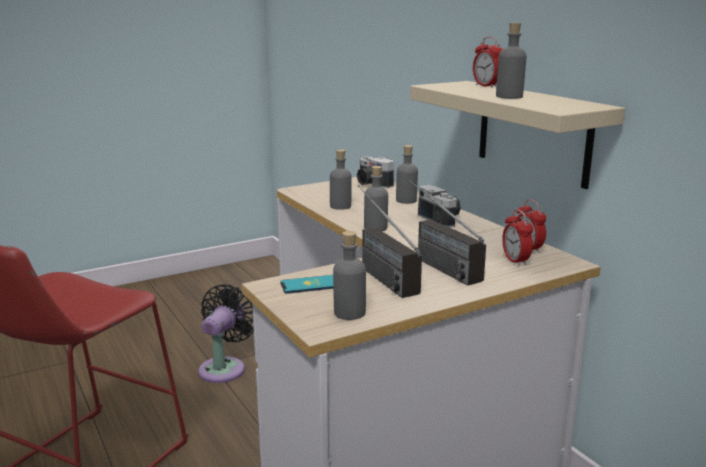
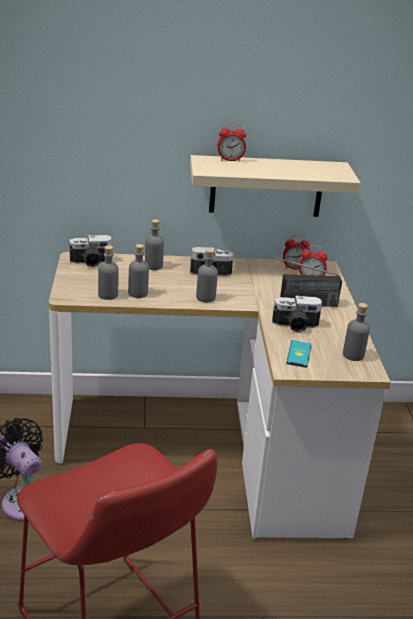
camera: 65 degrees left, 10 degrees up
(377, 273) = (295, 326): radio -> camera
(509, 96) = (283, 170): grey bottle -> grey bottle (108, 295)

